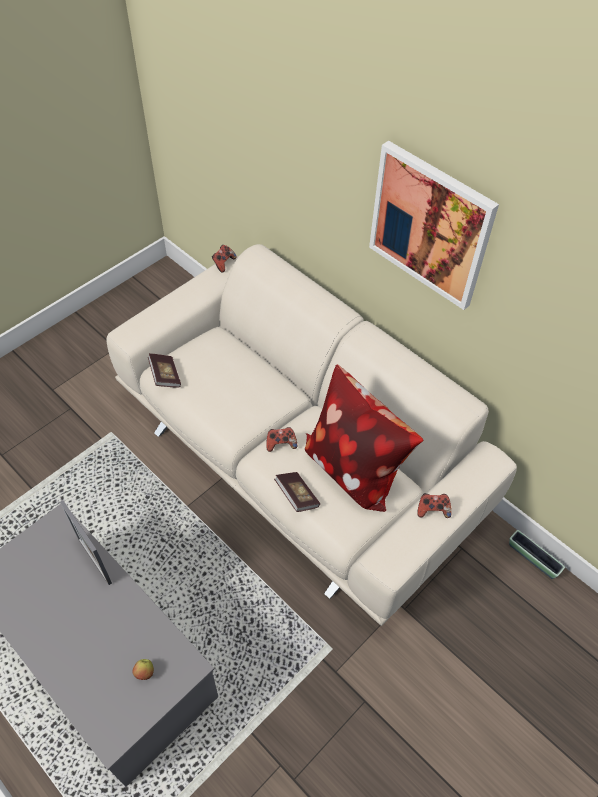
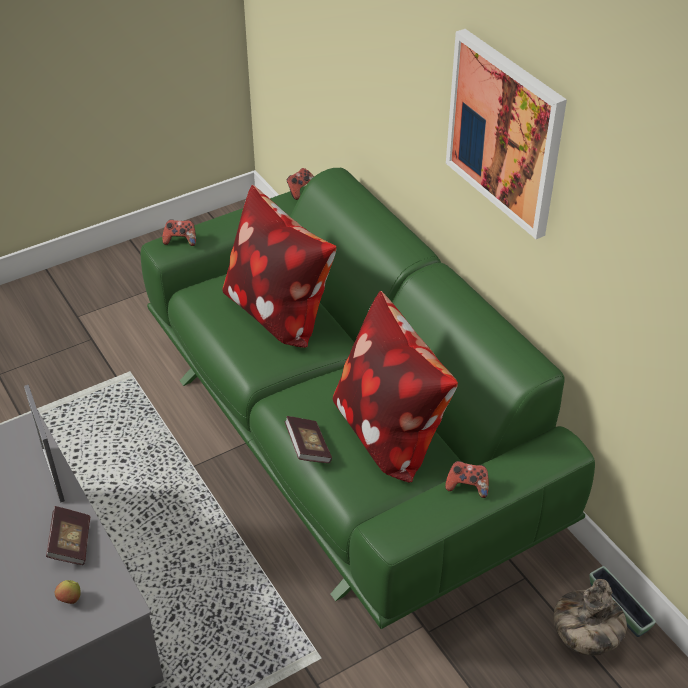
camera: 15 degrees right, 10 degrees down
(165, 376) = (196, 299): book -> book (71, 543)
(235, 374) = (278, 311): none -> pillow
(281, 443) = (308, 391): game controller -> game controller (180, 240)
(299, 458) = (346, 438): beige sofa -> green sofa
(516, 589) = (584, 639): none -> vase

